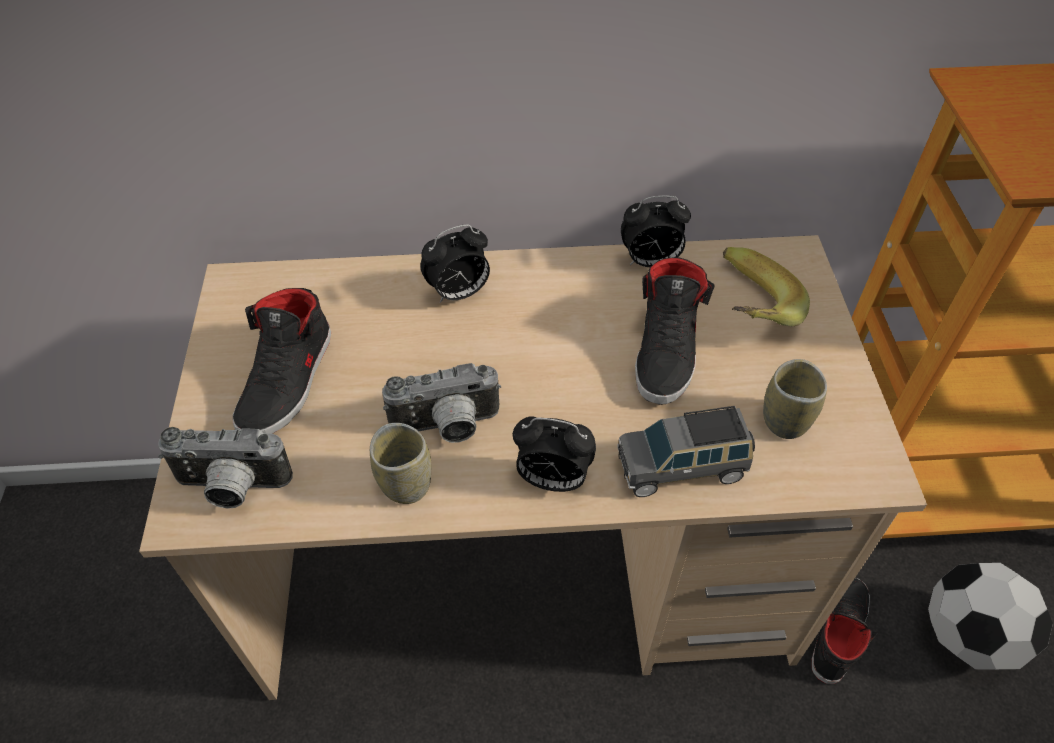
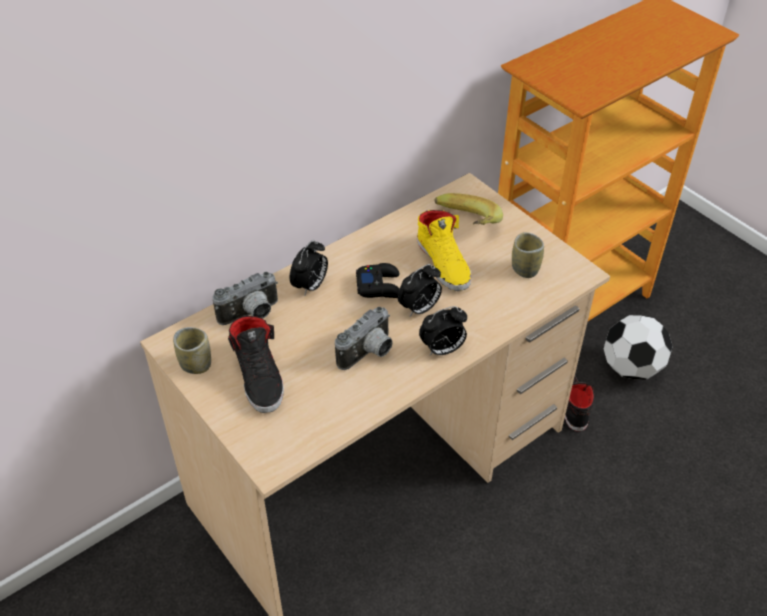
camera: 35 degrees left, 5 degrees down
(231, 488) = (283, 440): camera -> camera (251, 315)
(405, 483) = (372, 389): cup -> cup (196, 364)
(547, 337) = (379, 286): none -> black game controller
(650, 262) = (398, 223): alarm clock -> alarm clock (419, 309)
(667, 348) = (444, 263): black shoe -> yellow shoe
(682, 467) = (497, 313): grey toy car -> none

